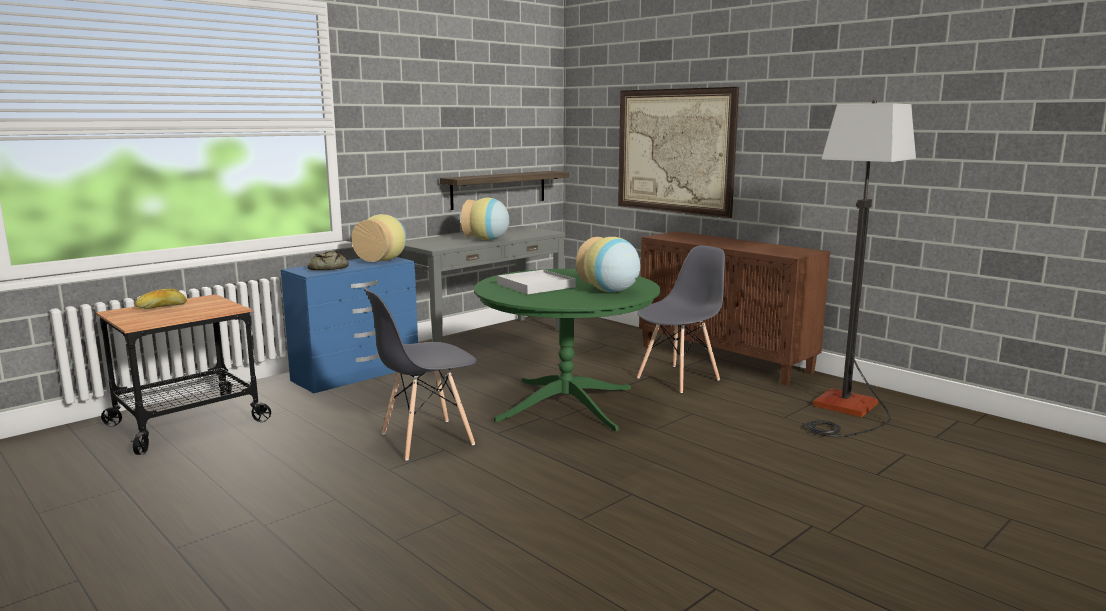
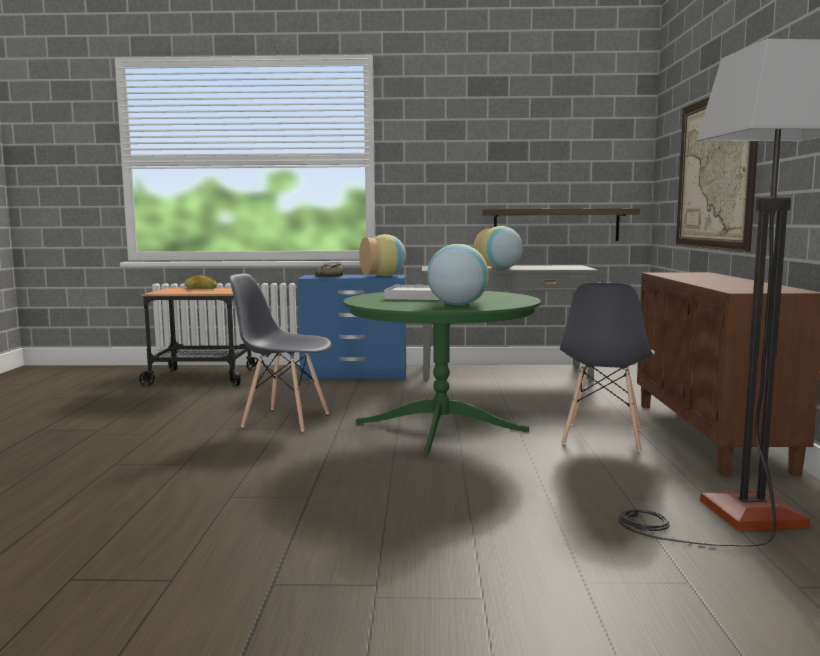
camera: 45 degrees right, 5 degrees down
(678, 378) = (602, 437): grey chair -> grey chair turned 105 degrees clockwise

